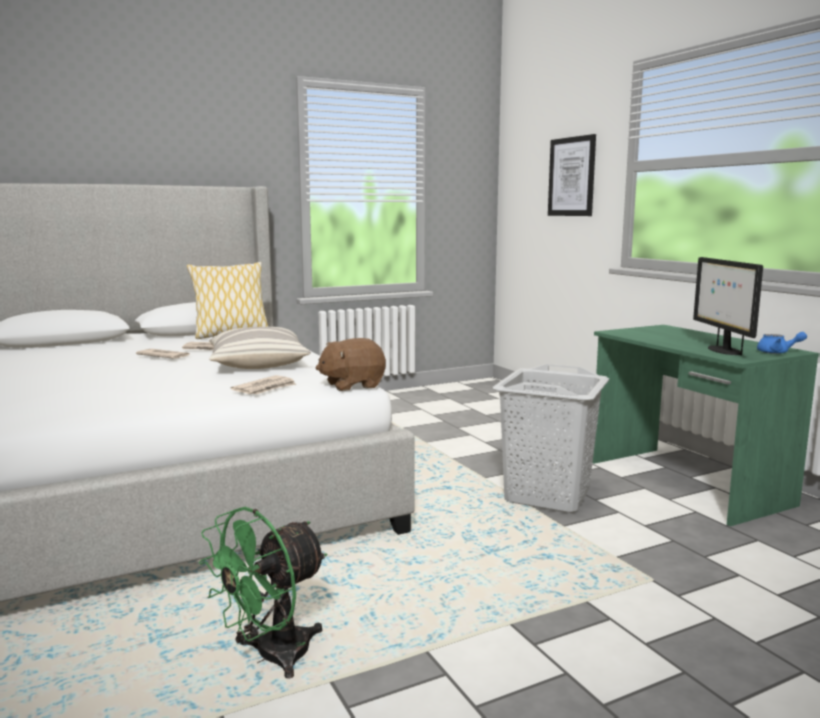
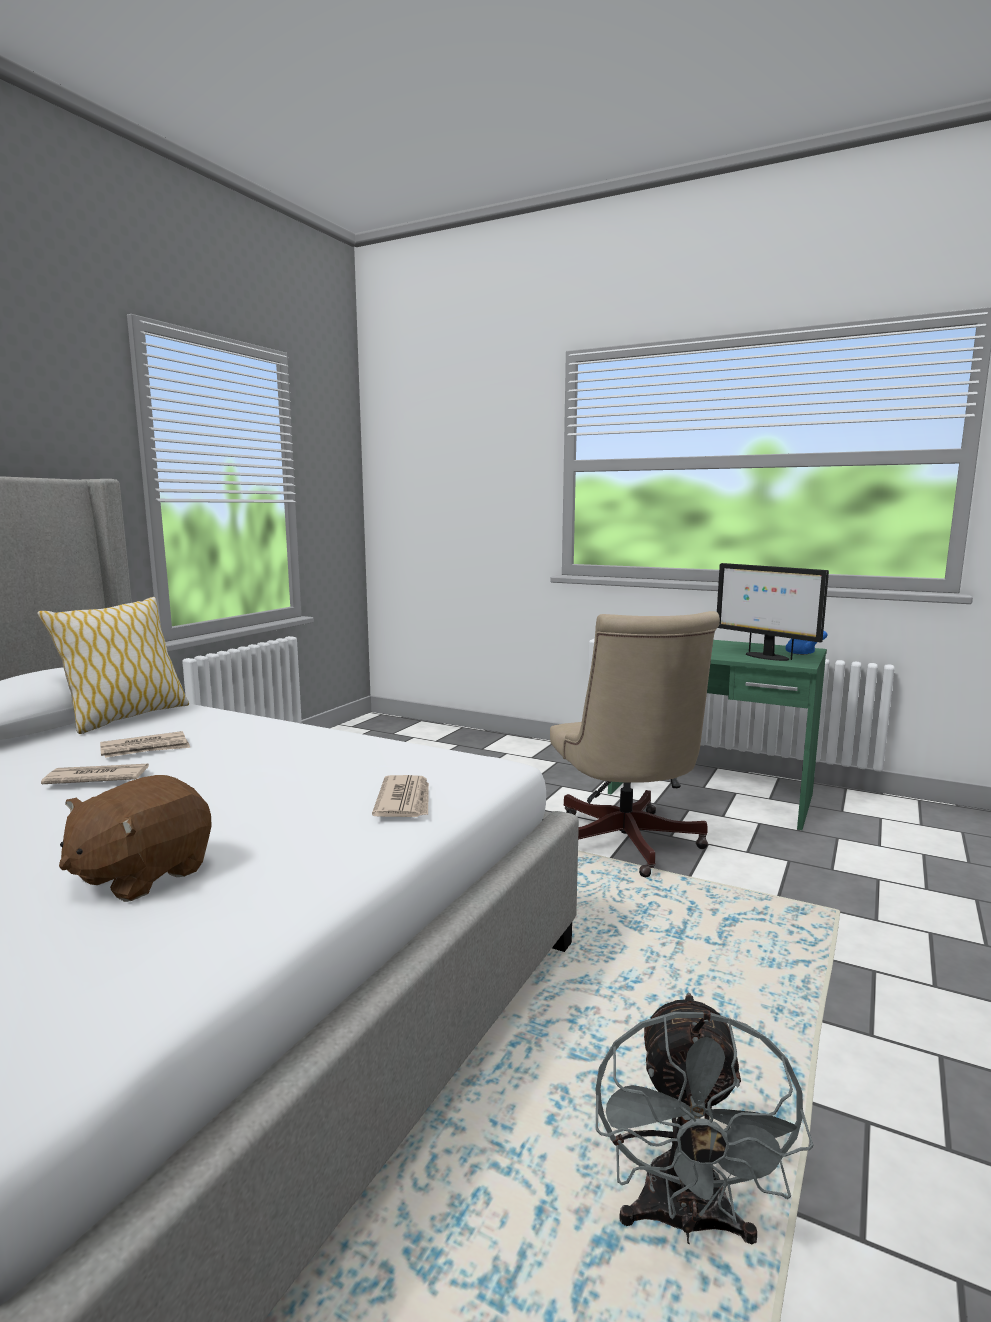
camera: 35 degrees left, 0 degrees up
(257, 364) = (289, 761): pillow -> none
(271, 658) = (686, 1222): green fan -> grey fan
(352, 385) = (492, 767): brown plush toy -> brown plush toy (141, 875)
(546, 496) = (626, 846): grey laundry basket -> beige office chair
(572, 177) = (483, 475): picture -> none

